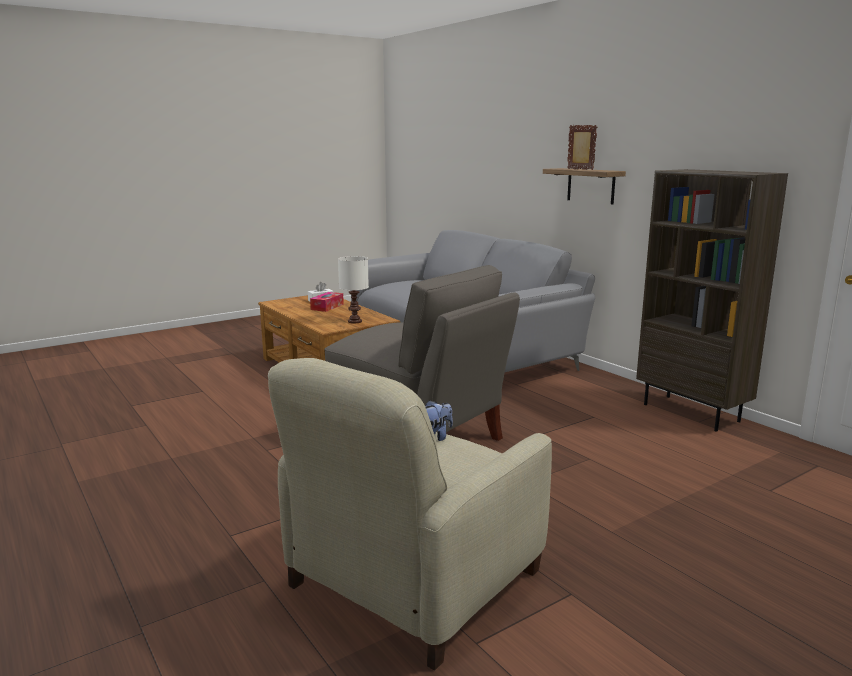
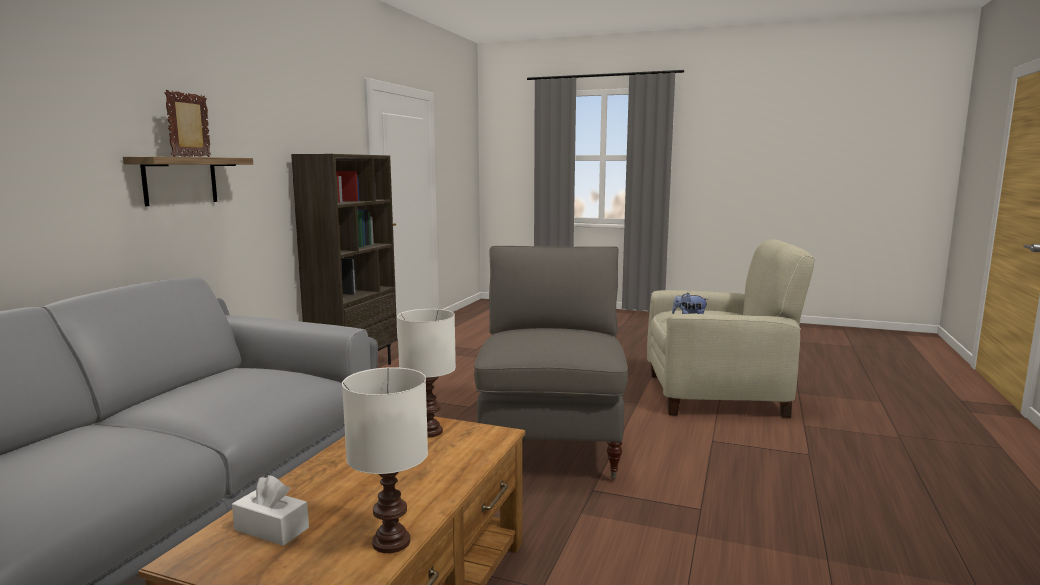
camera: 125 degrees left, 5 degrees down
(284, 307) = (389, 542): none -> white table lamp
(327, 307) = (338, 494): tissue box -> none

